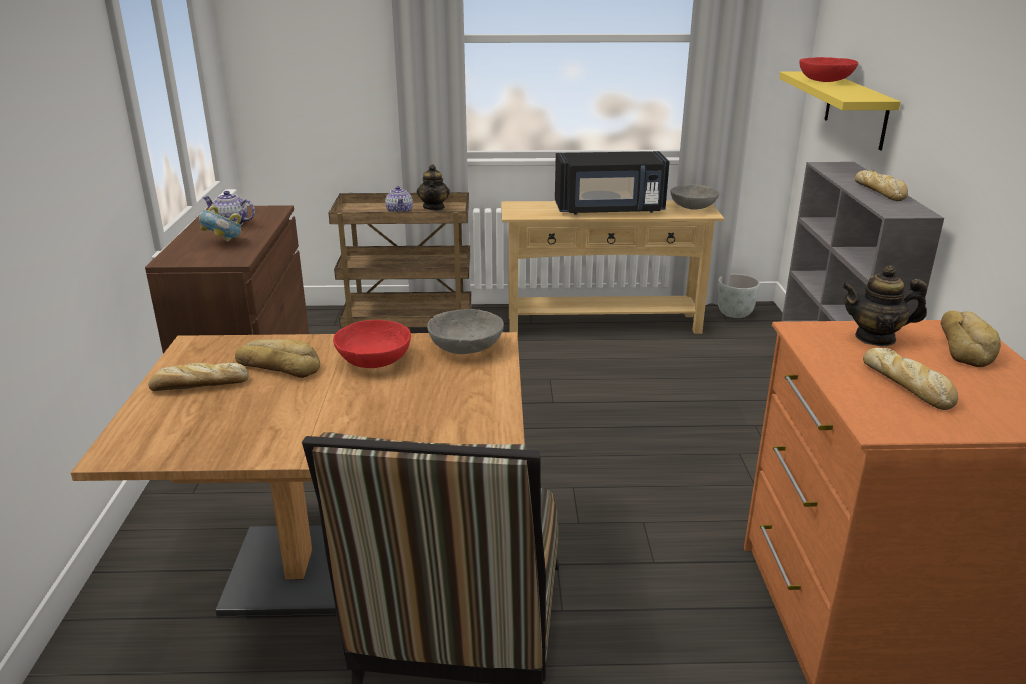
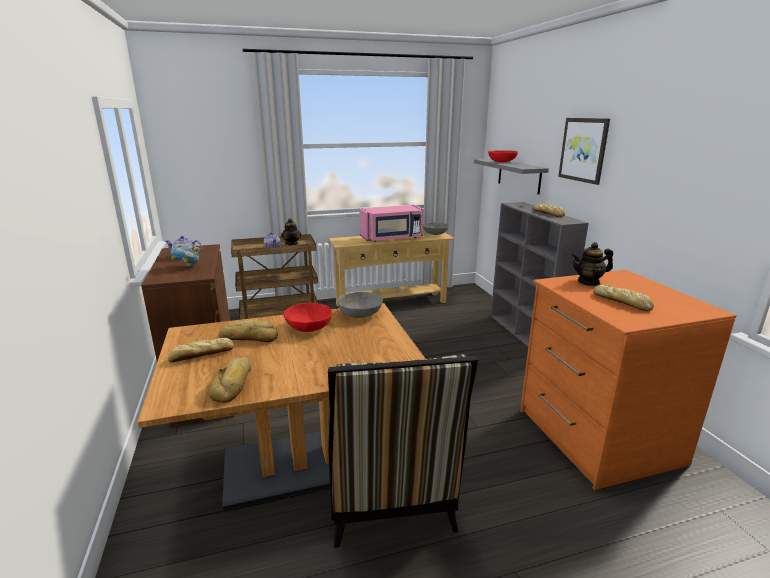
camera: 15 degrees left, 5 degrees down
(609, 210) = (392, 238): black microwave -> pink microwave
(735, 314) = (458, 291): grey planter -> none
(856, 109) = (519, 175): yellow shelf -> grey shelf
(957, 72) = (583, 150): none -> picture
(966, 346) = (632, 281): bread -> bread (234, 383)

